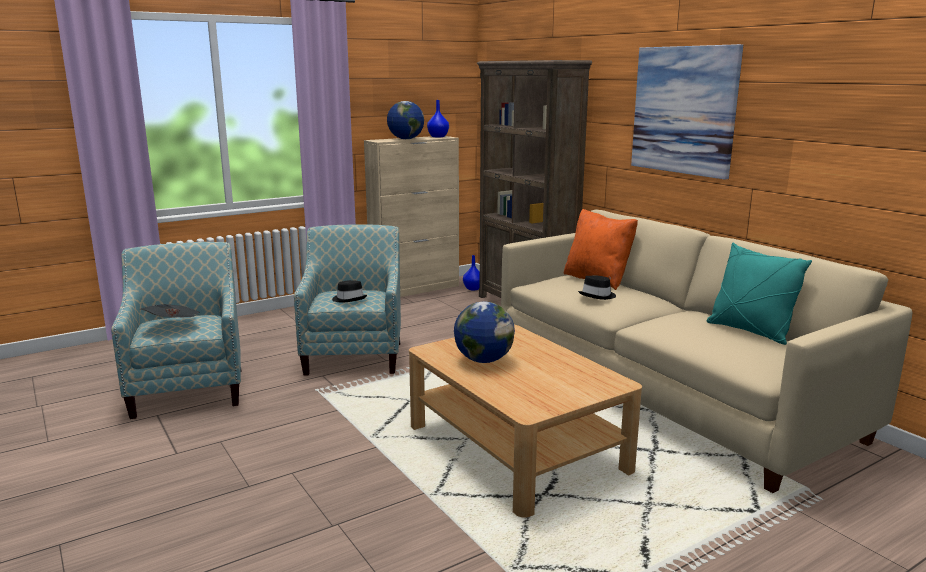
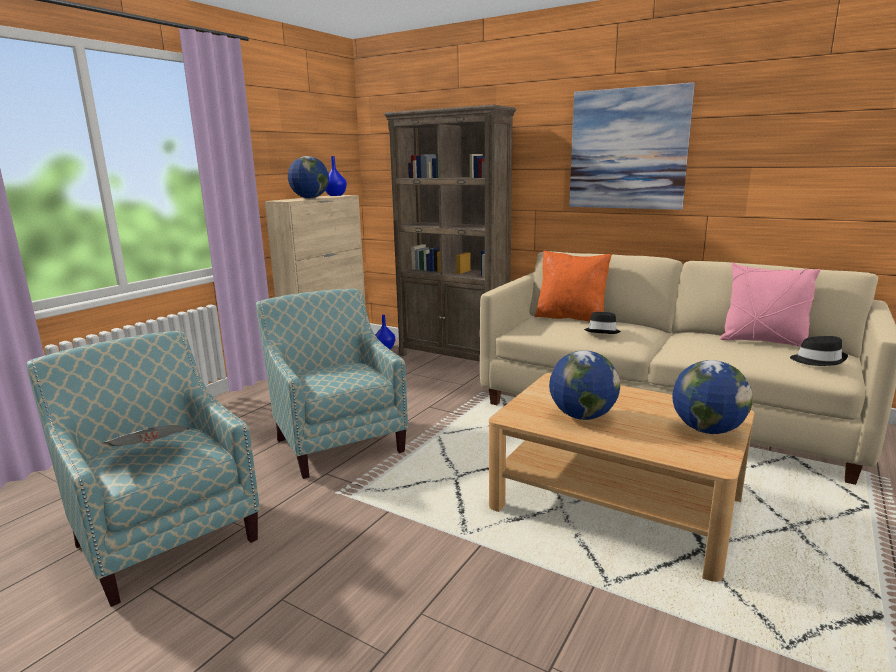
camera: 25 degrees left, 0 degrees up
(349, 299) = (341, 377): black hat -> black hat (818, 360)
(569, 391) = (707, 430): none -> globe
(750, 331) = (763, 342): turquoise pillow -> pink pillow

